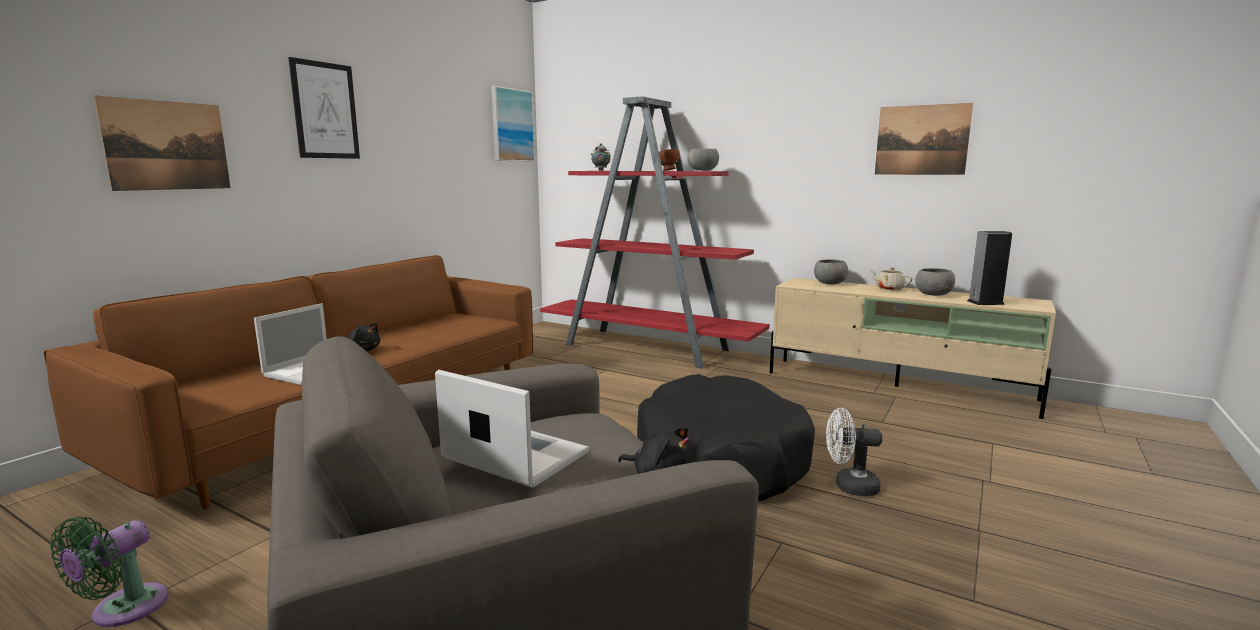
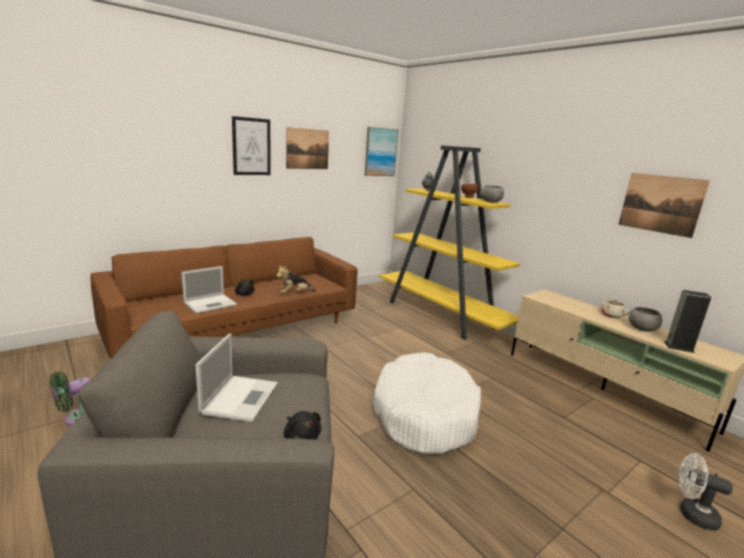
camera: 20 degrees right, 5 degrees up
(167, 145) = (159, 169): picture -> picture (307, 149)
(447, 338) = (294, 293): none -> plush toy
(513, 455) = (241, 397): laptop -> laptop turned 45 degrees clockwise
(649, 348) = (441, 315): red bookcase -> yellow bookcase
(721, 457) = (424, 414): black dog bed -> white dog bed
(830, 283) = (568, 300): grey bowl -> none
(849, 486) = (494, 462): white fan -> white fan (692, 514)

